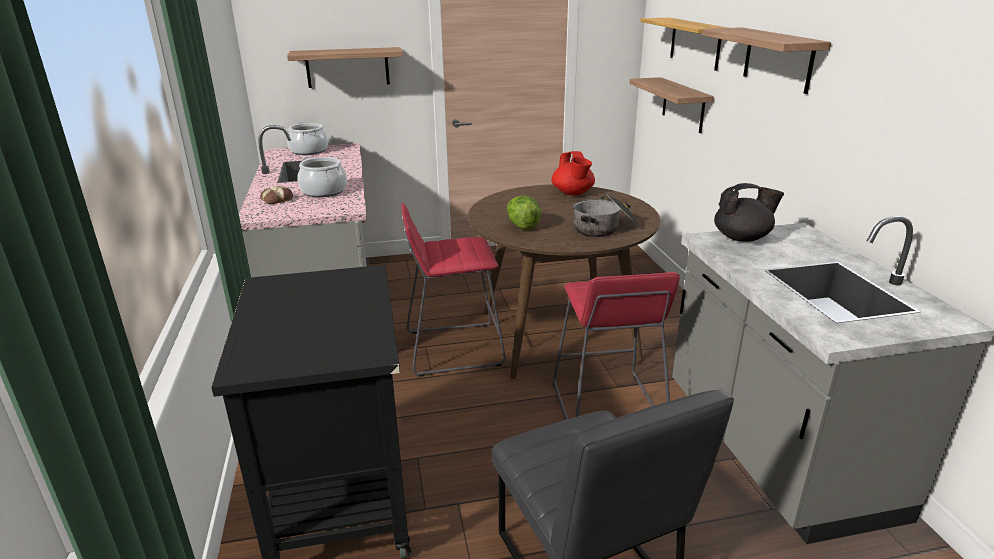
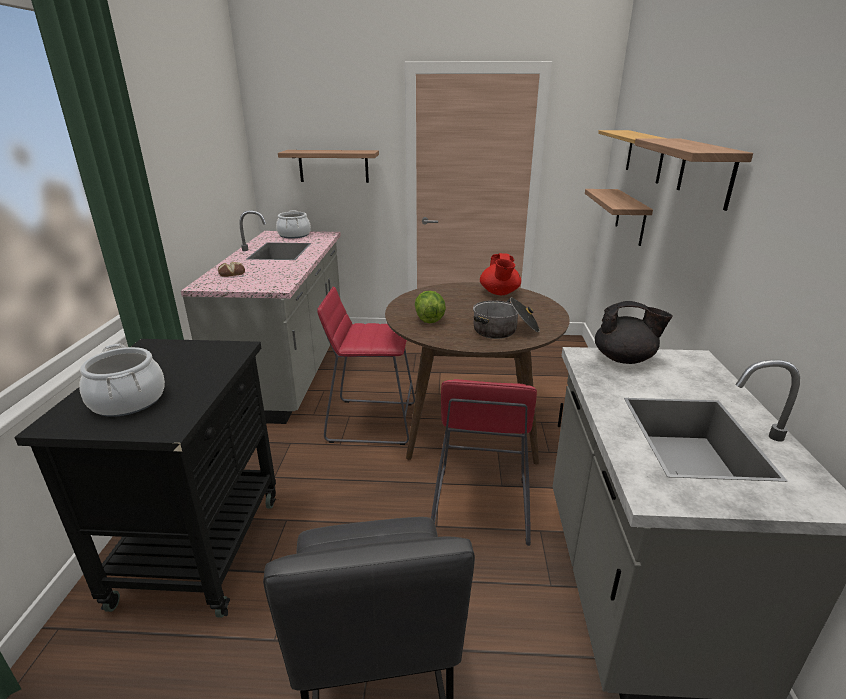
camera: 15 degrees right, 0 degrees up
(323, 191) = (273, 270): cooking pot -> cooking pot (128, 401)

